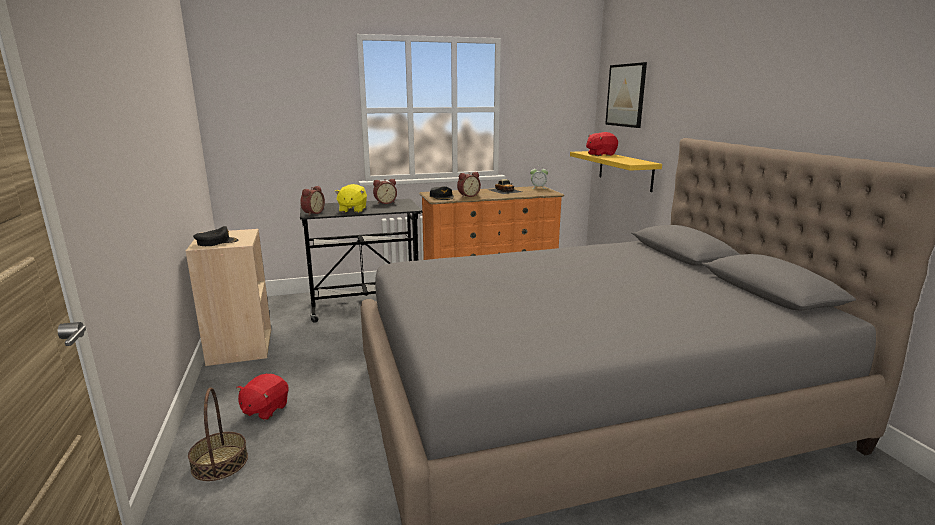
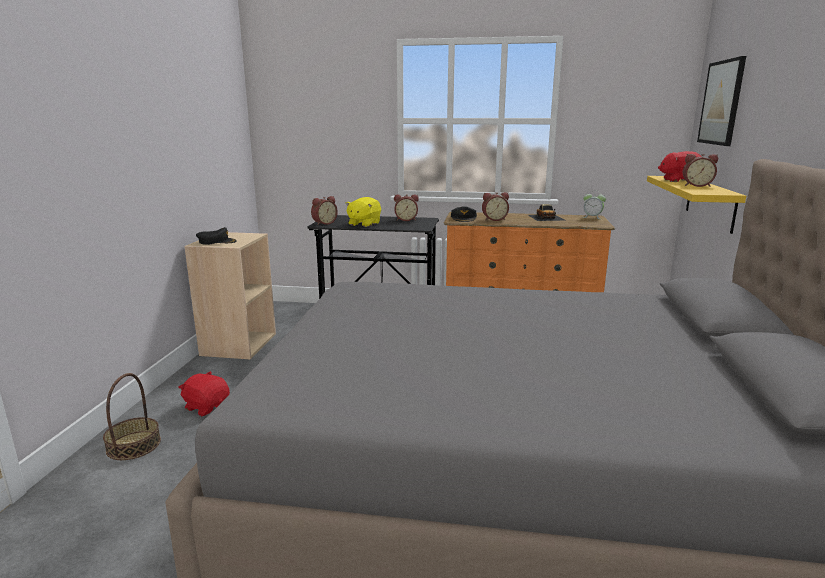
camera: 25 degrees right, 0 degrees up
(264, 409) = (207, 407): red plush toy -> red plush toy turned 75 degrees clockwise
(619, 158) = (696, 185): none -> alarm clock

